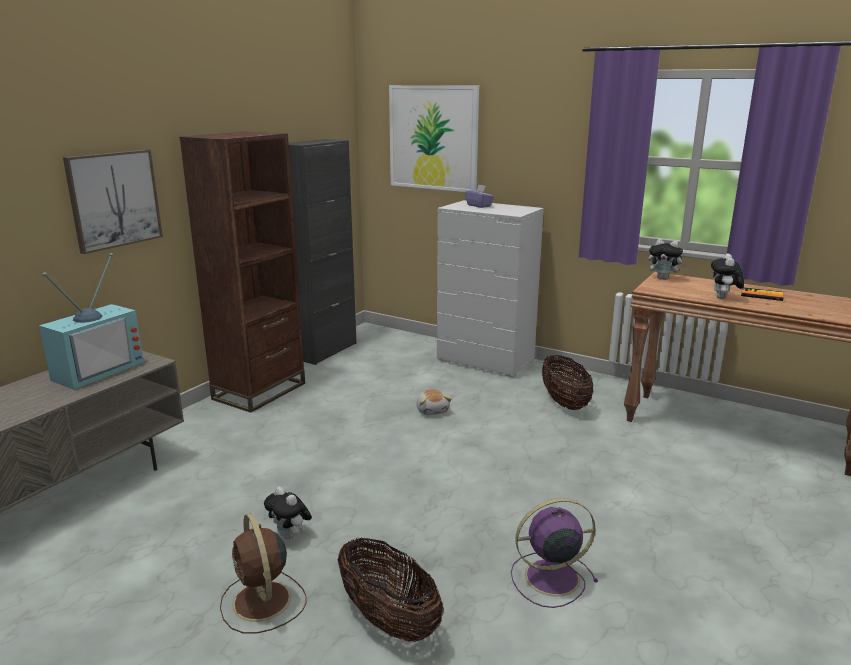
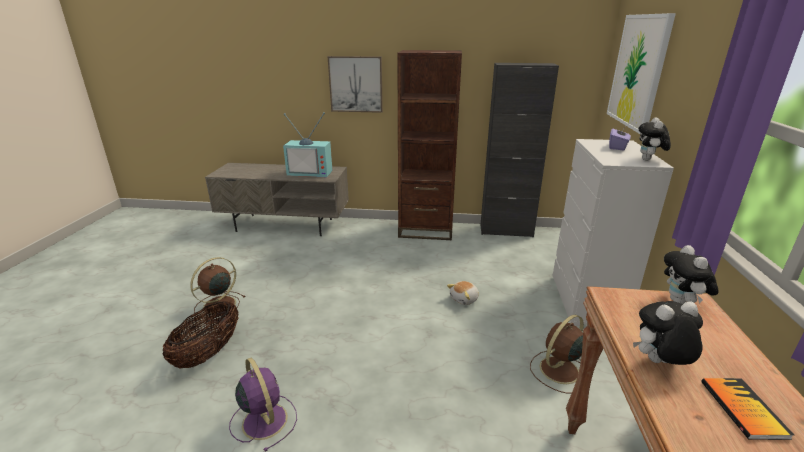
camera: 65 degrees right, 5 degrees up
(290, 536) = (277, 294): plush toy -> plush toy (648, 160)
(564, 403) = (558, 371): basket -> brown fan

